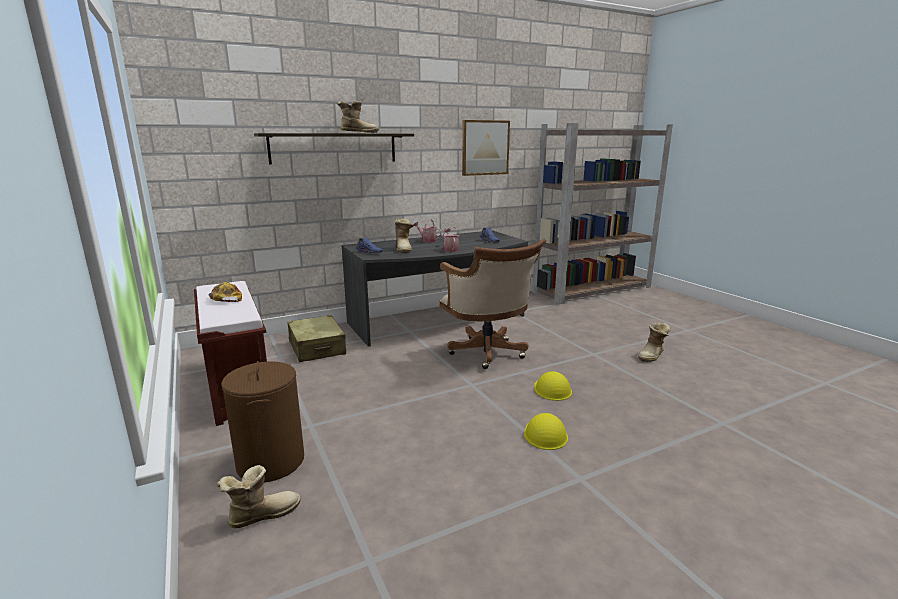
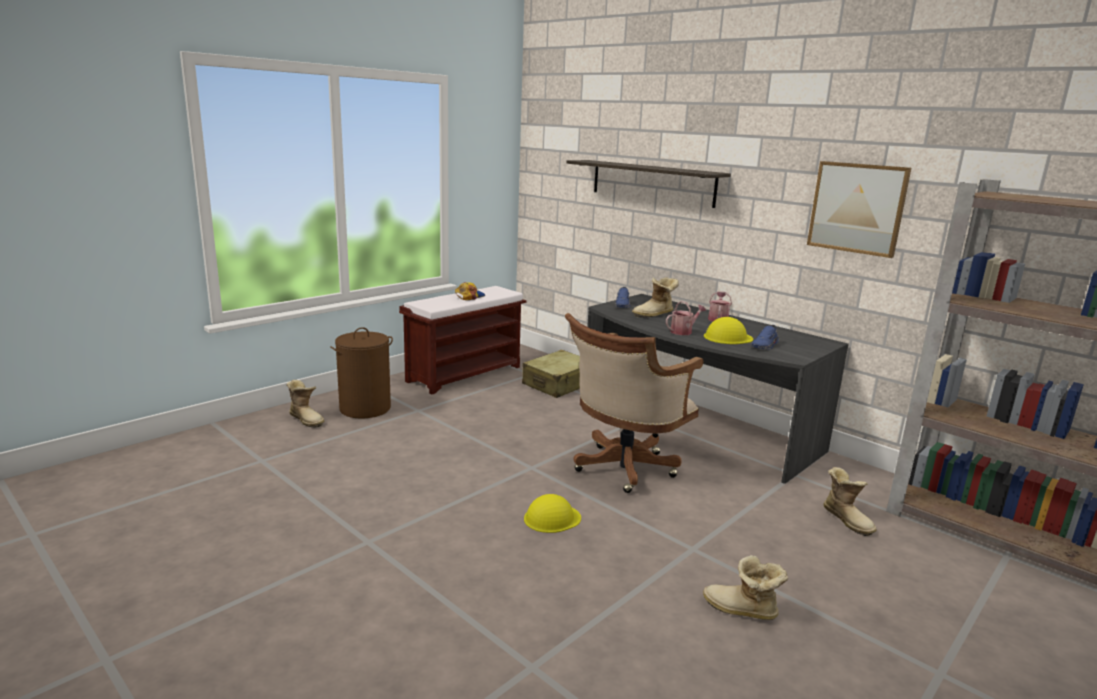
camera: 70 degrees right, 0 degrees up
(358, 133) = (666, 168): boot -> boot (847, 519)
(545, 434) = (444, 518): yellow hard hat -> yellow hard hat (727, 337)

